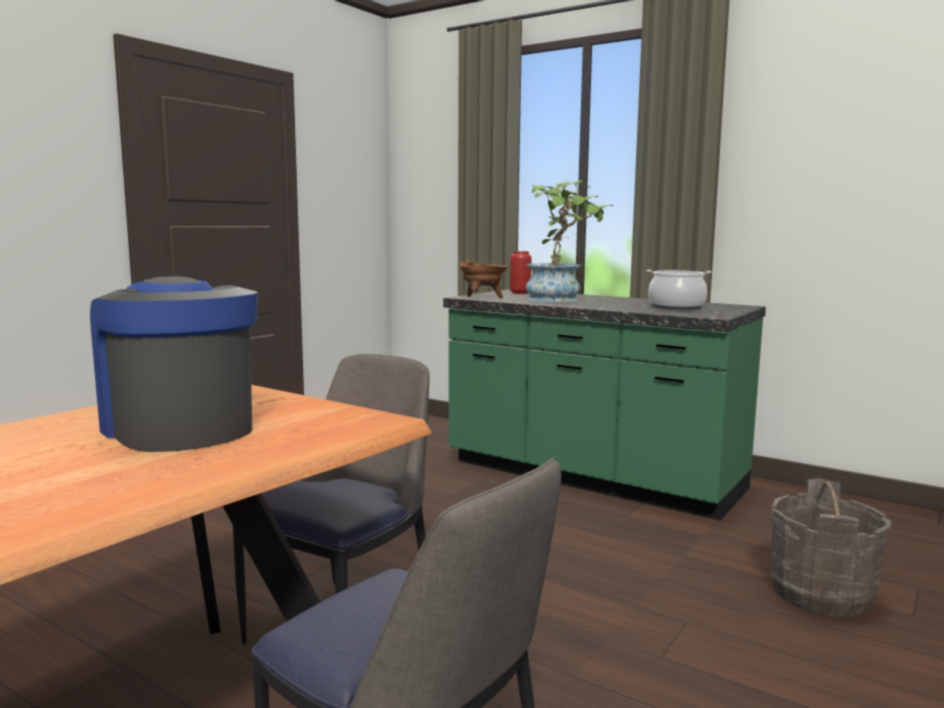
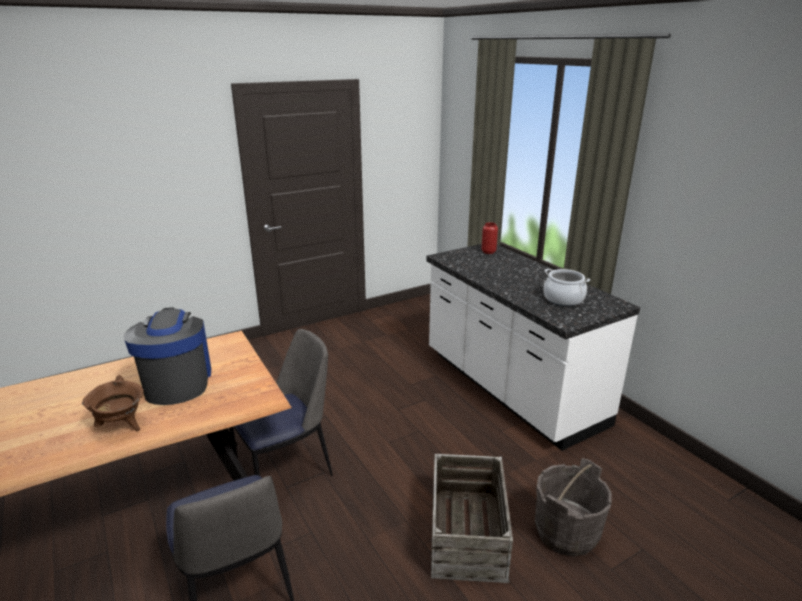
camera: 25 degrees right, 15 degrees up
(482, 298) = (449, 260): brown cooking pot -> brown cooking pot (122, 425)
(561, 299) = (501, 269): potted plant -> none
(591, 477) = (510, 388): green counter -> white counter
(705, 629) = (466, 533): none -> crate

